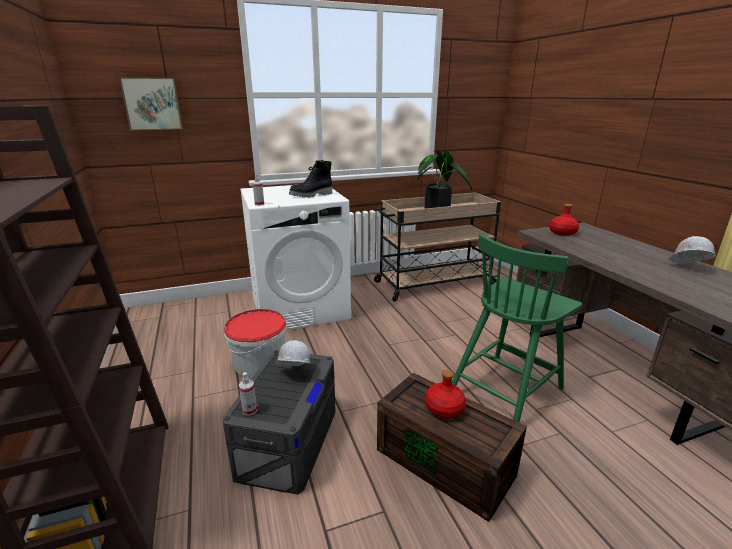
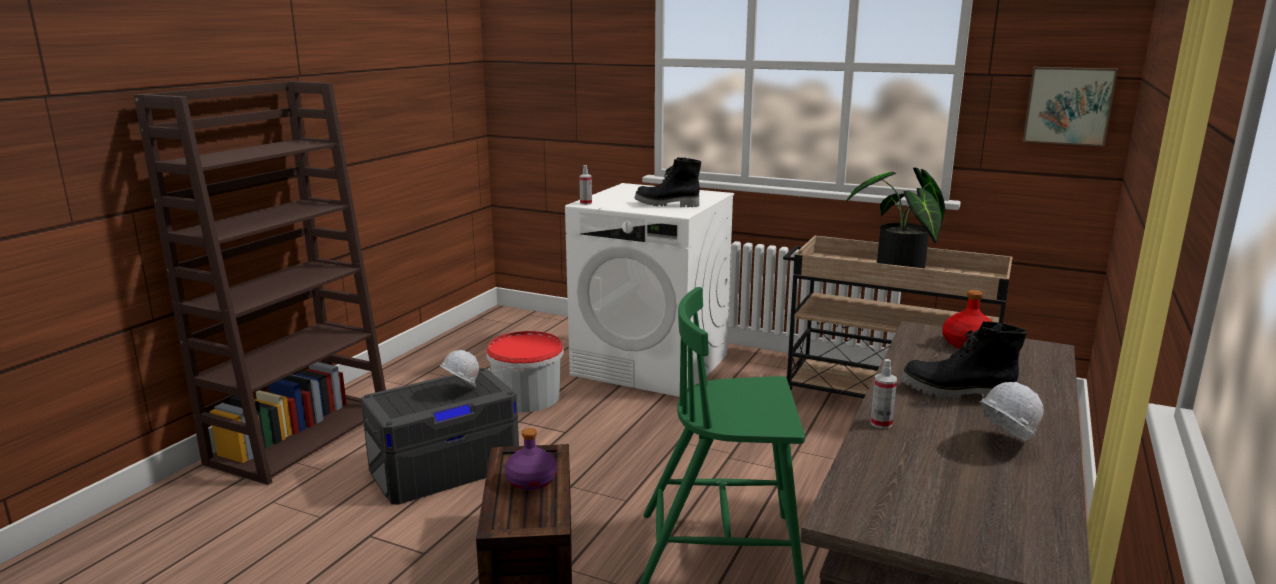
camera: 45 degrees right, 5 degrees down
(152, 104) = (554, 69): picture -> picture (1068, 105)
(250, 410) = (387, 398): spray bottle -> spray bottle (881, 423)
(444, 408) = (532, 481): red bottle -> purple bottle
(620, 255) = (956, 394): none -> black boot

